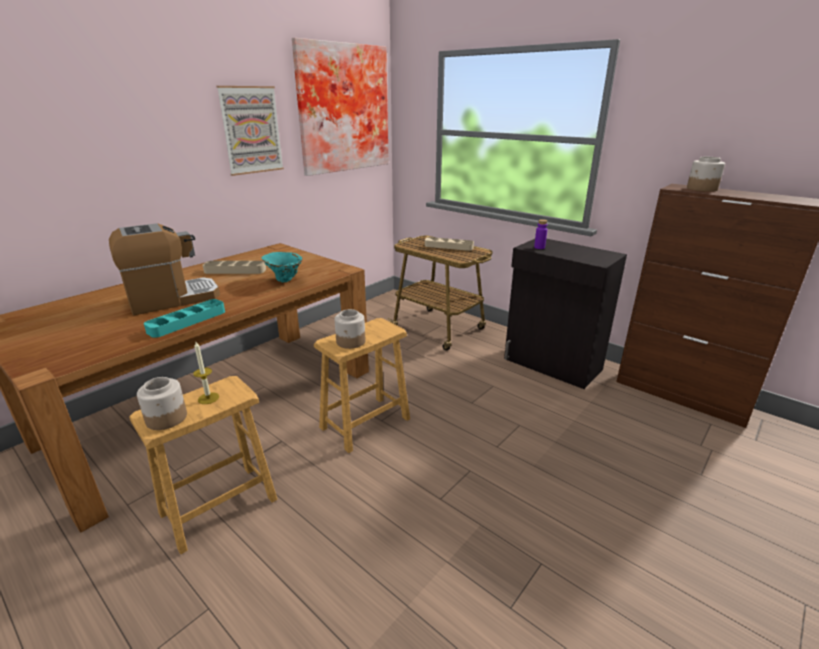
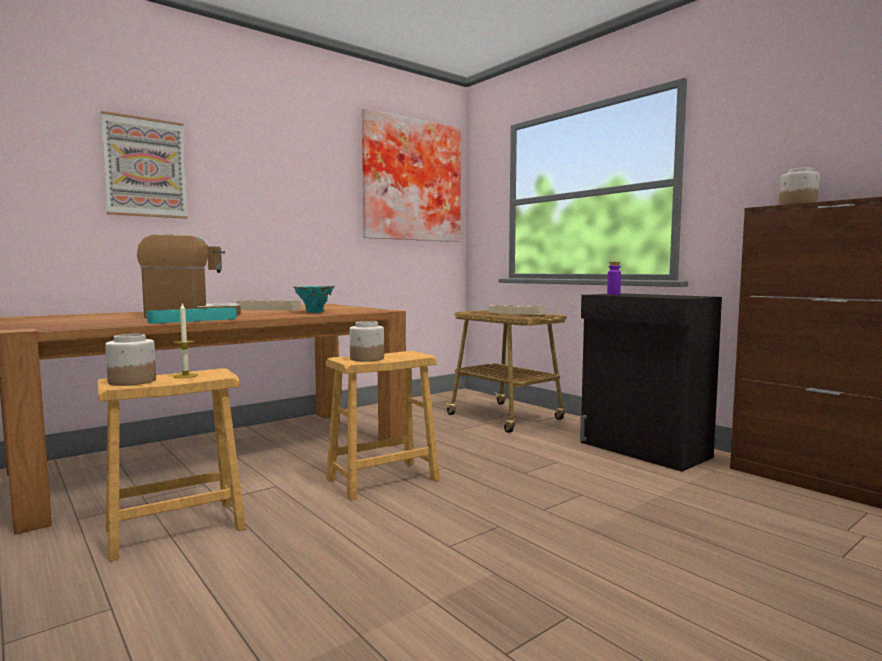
camera: 10 degrees right, 20 degrees down
(251, 130) = (311, 186): picture -> picture (145, 167)

